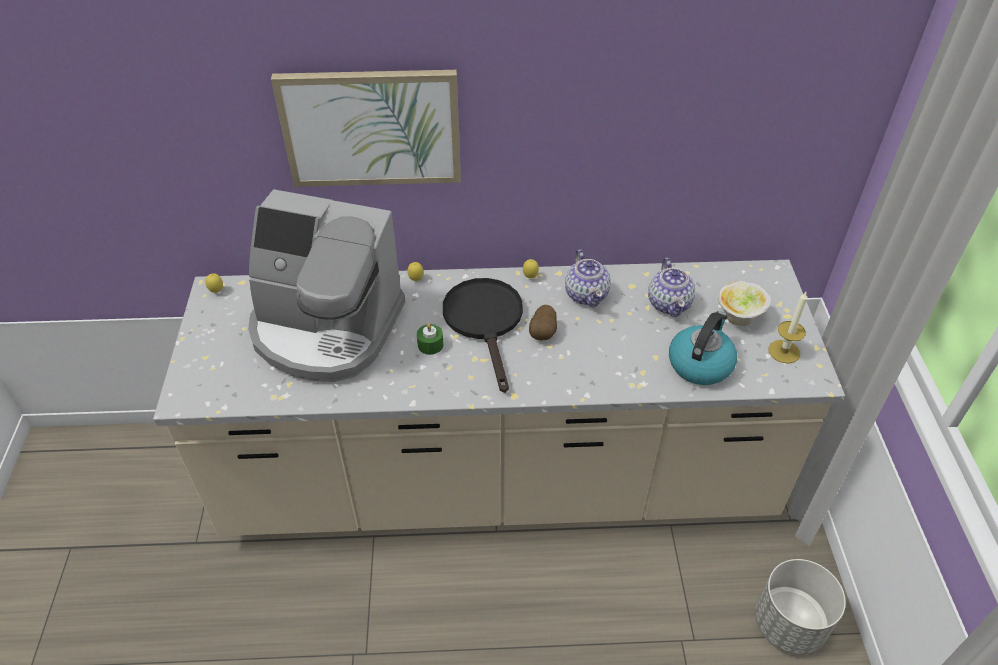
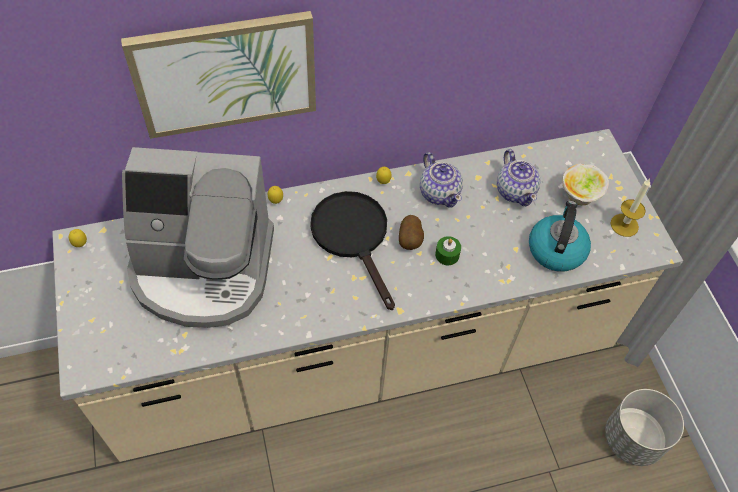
camera: 15 degrees left, 10 degrees up
(430, 345) = (309, 270): green candle -> green candle (447, 255)

